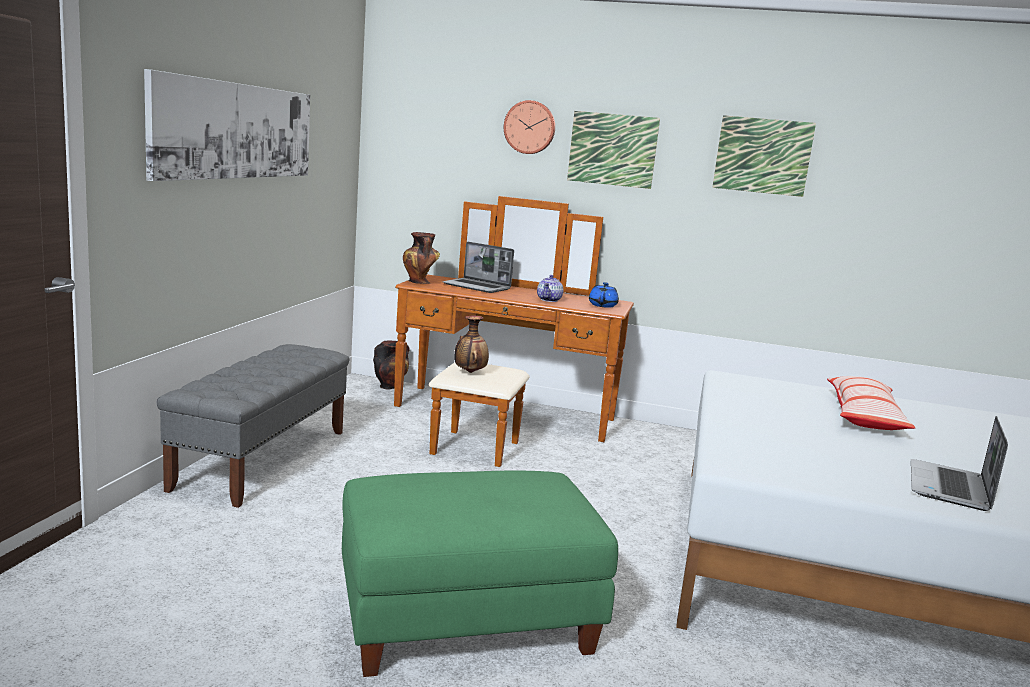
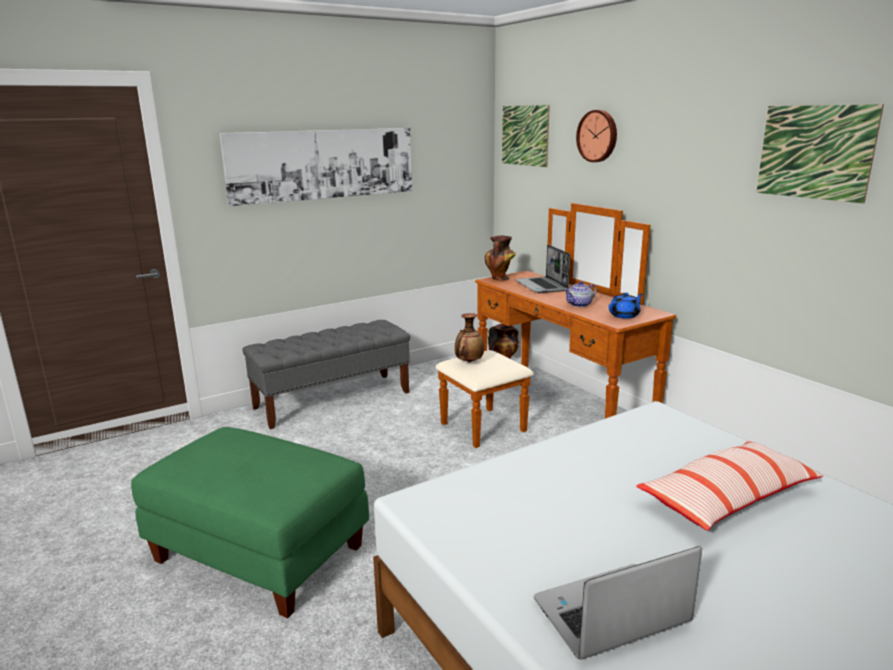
camera: 45 degrees right, 5 degrees up
(612, 149) = (663, 154): picture -> picture (525, 135)

